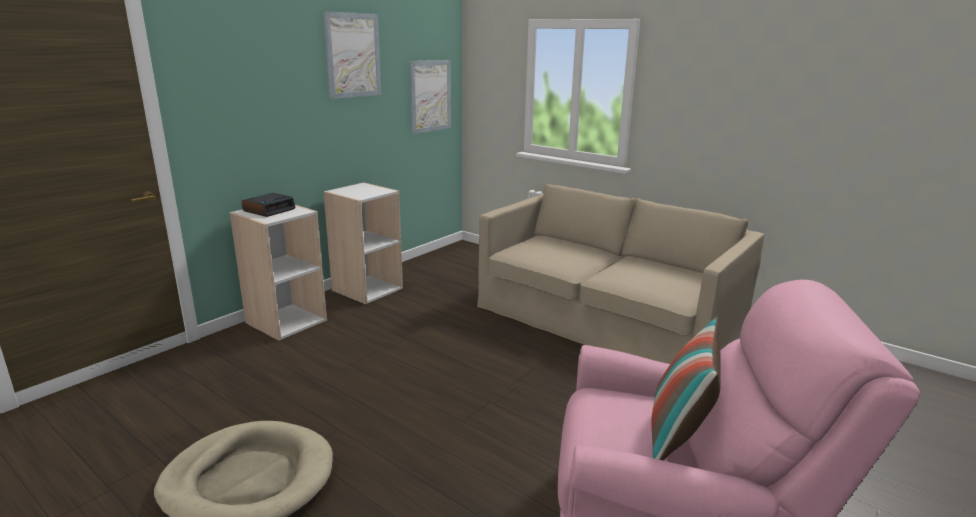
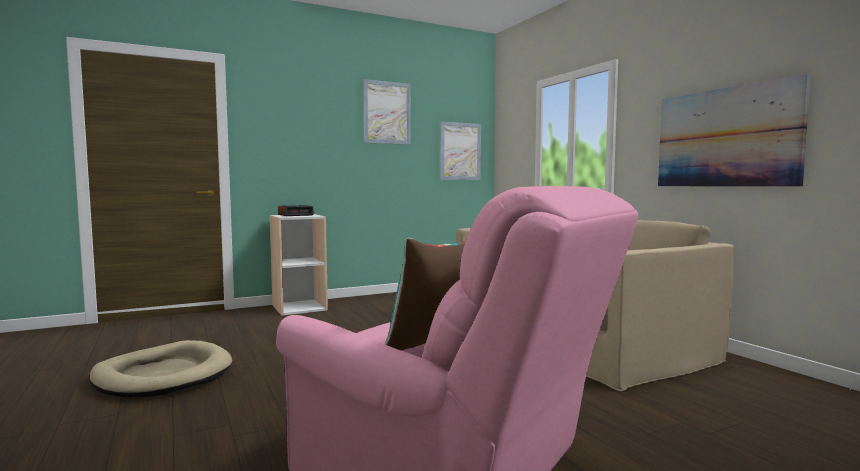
camera: 25 degrees right, 15 degrees down
(368, 289) = (379, 299): bookcase -> none
(756, 127) = (726, 137): none -> picture

